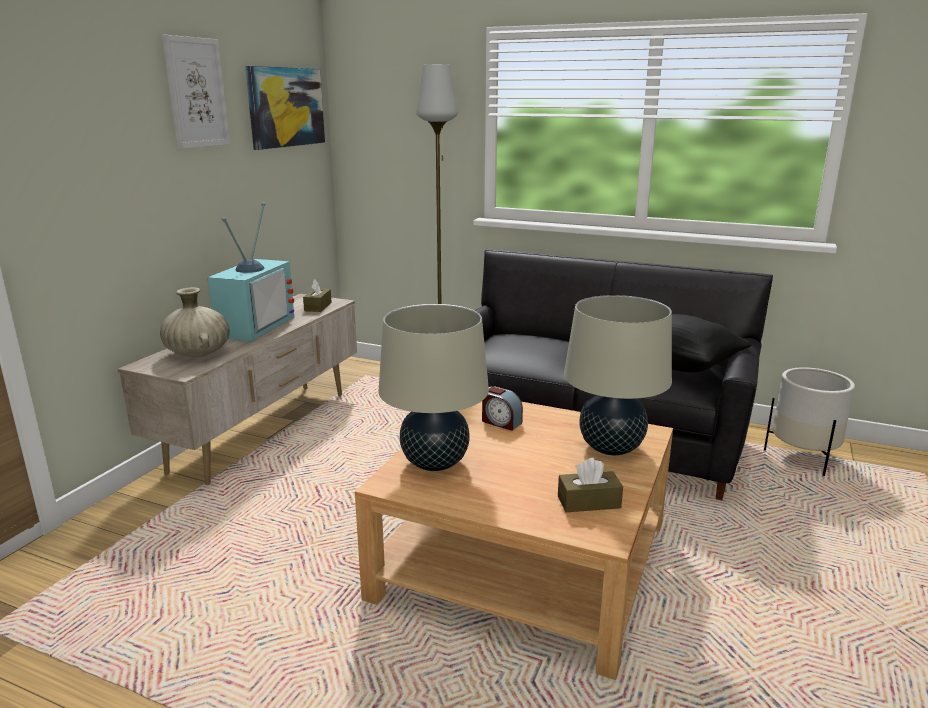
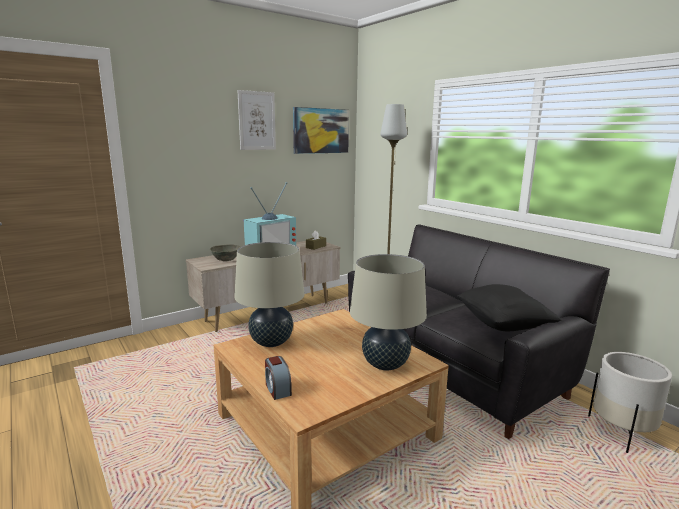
camera: 30 degrees right, 5 degrees down
(198, 353) = (226, 259): beige vase -> grey bowl
(501, 422) = (339, 331): alarm clock -> alarm clock (277, 389)
(589, 502) = (323, 391): brown tissue box -> none

